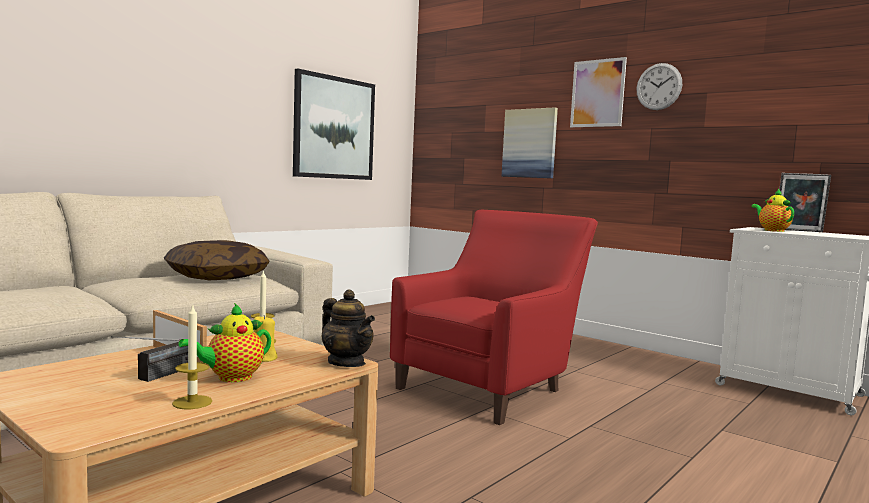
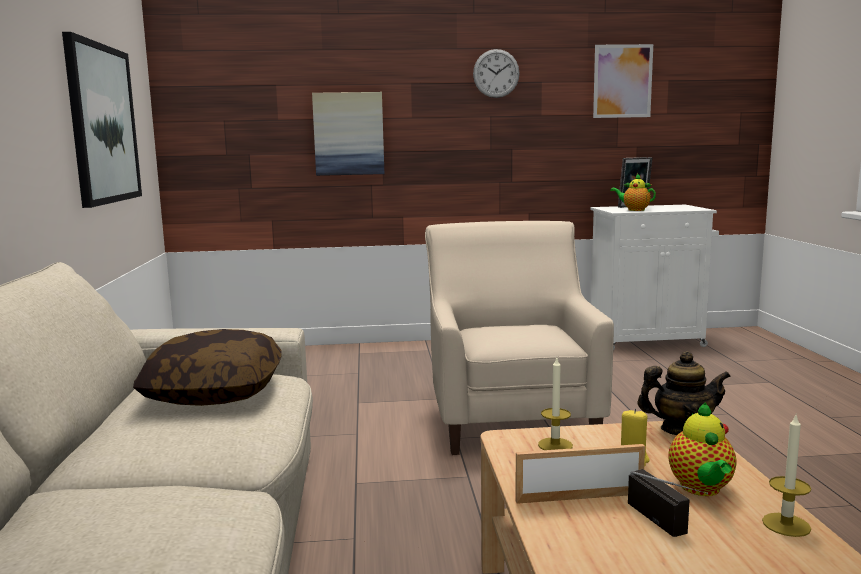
camera: 45 degrees left, 5 degrees up
(492, 387) = (510, 417): red armchair -> beige armchair
(597, 93) = (429, 77): picture -> picture (622, 81)

